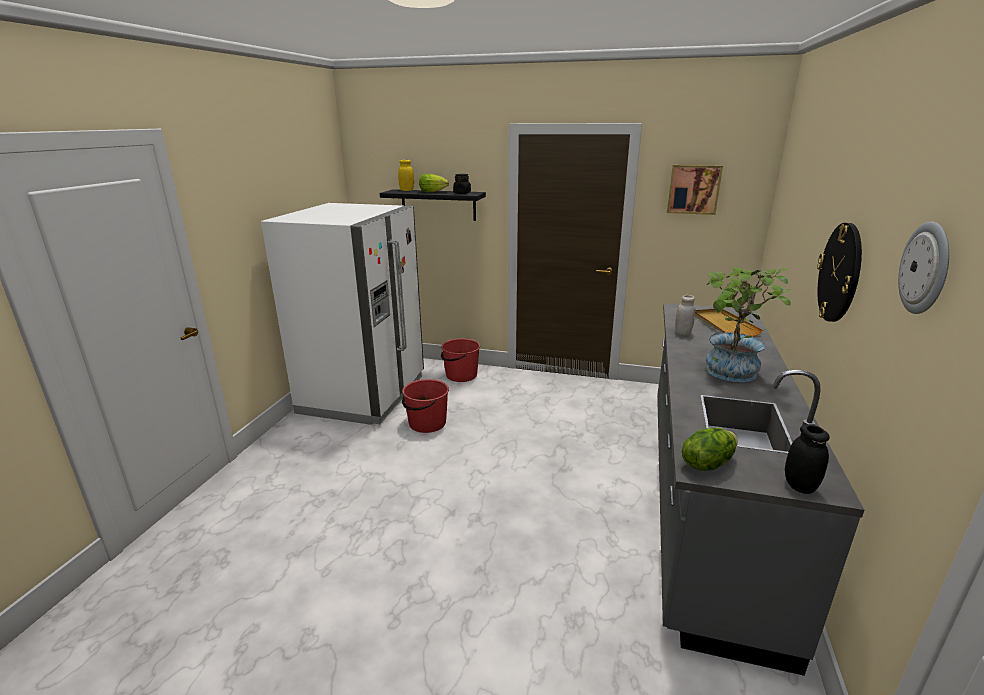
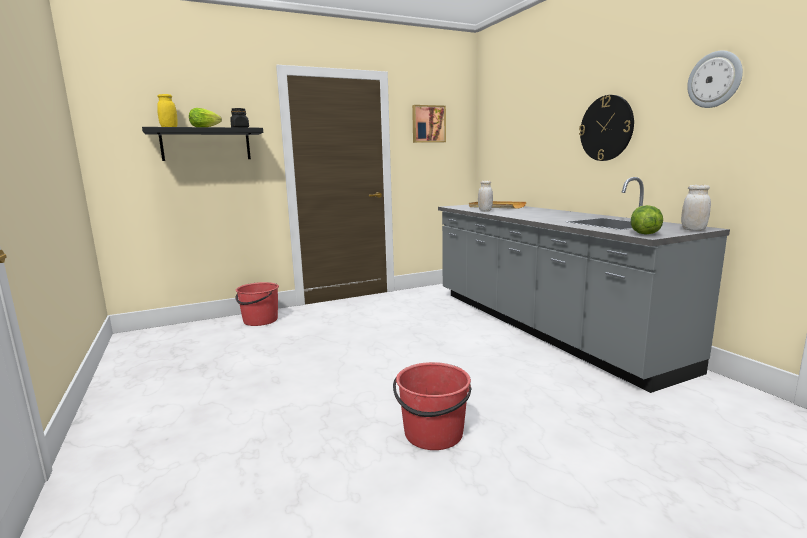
camera: 40 degrees left, 10 degrees down
(363, 394) = (168, 361): white fridge -> none
(427, 423) = (279, 358): red bucket -> red bucket (433, 434)
(730, 374) = (554, 215): potted plant -> none
(799, 486) = (693, 230): black jar -> white jar

